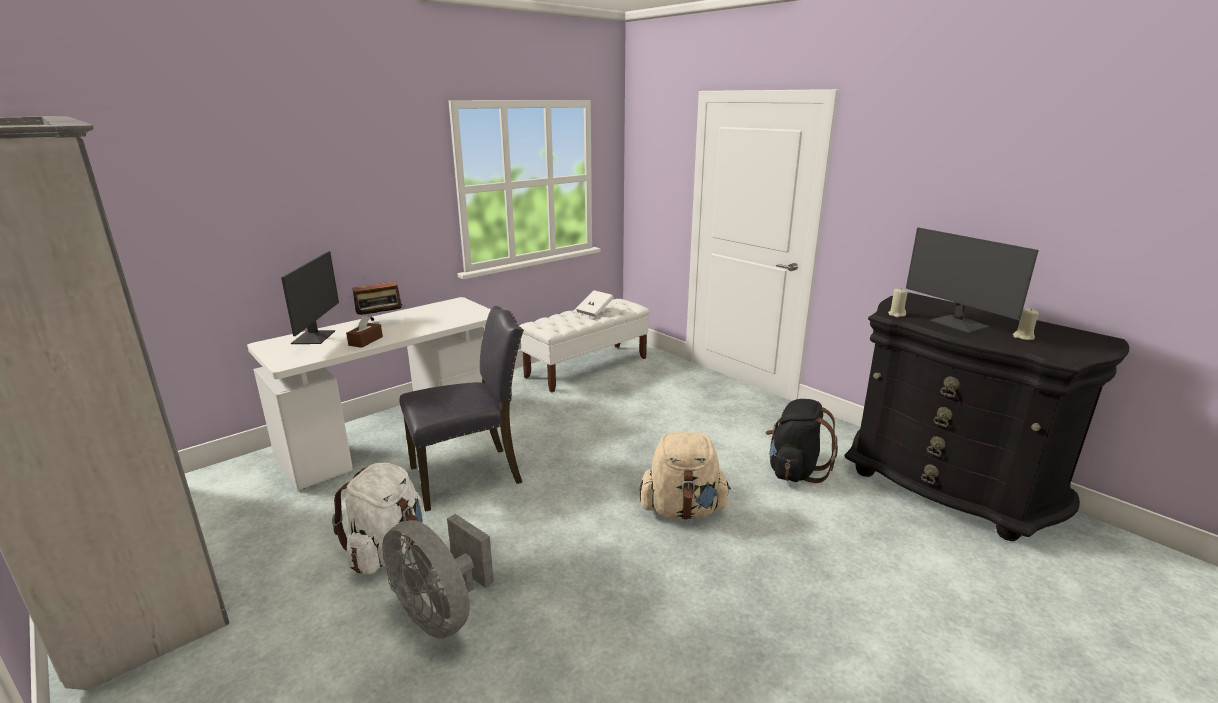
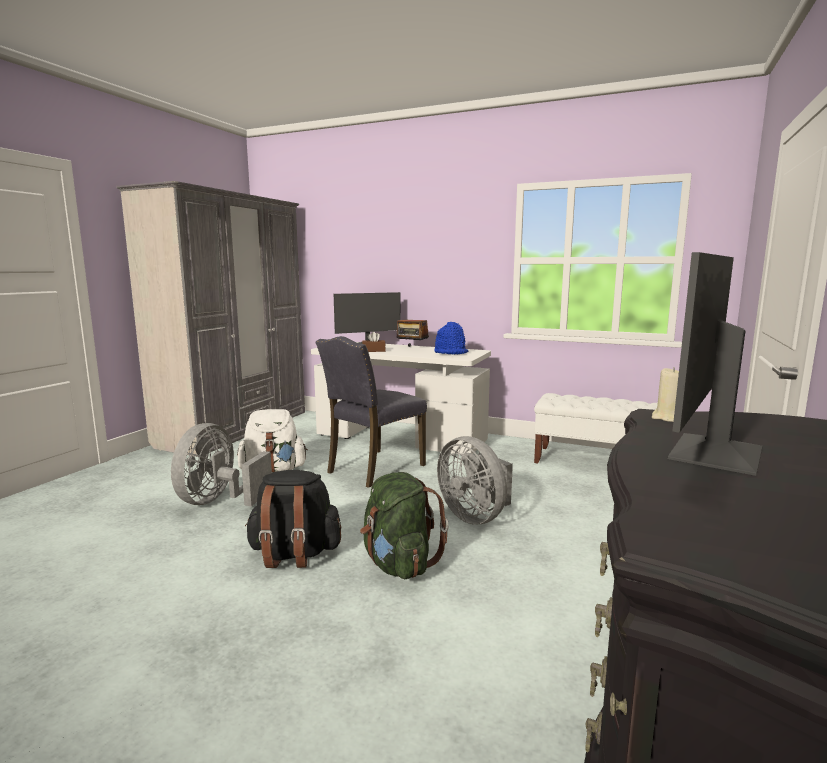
camera: 65 degrees right, 10 degrees down
(446, 312) = (451, 352): none -> blue hat
(469, 475) = (373, 469): grey chair -> grey chair turned 90 degrees clockwise
(594, 311) = (625, 404): white book -> none
(627, 451) = (475, 516): none -> grey fan
(683, 510) = (399, 564): beige backpack -> green backpack
(794, 471) = (557, 631): black backpack -> black backpack (294, 554)
(1023, 337) = (754, 505): beige candle -> none

